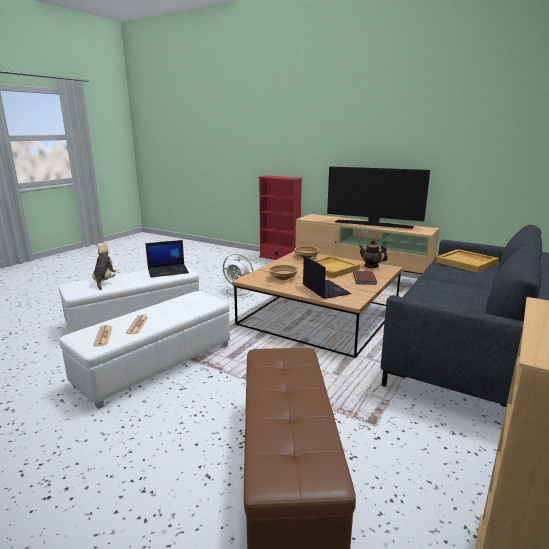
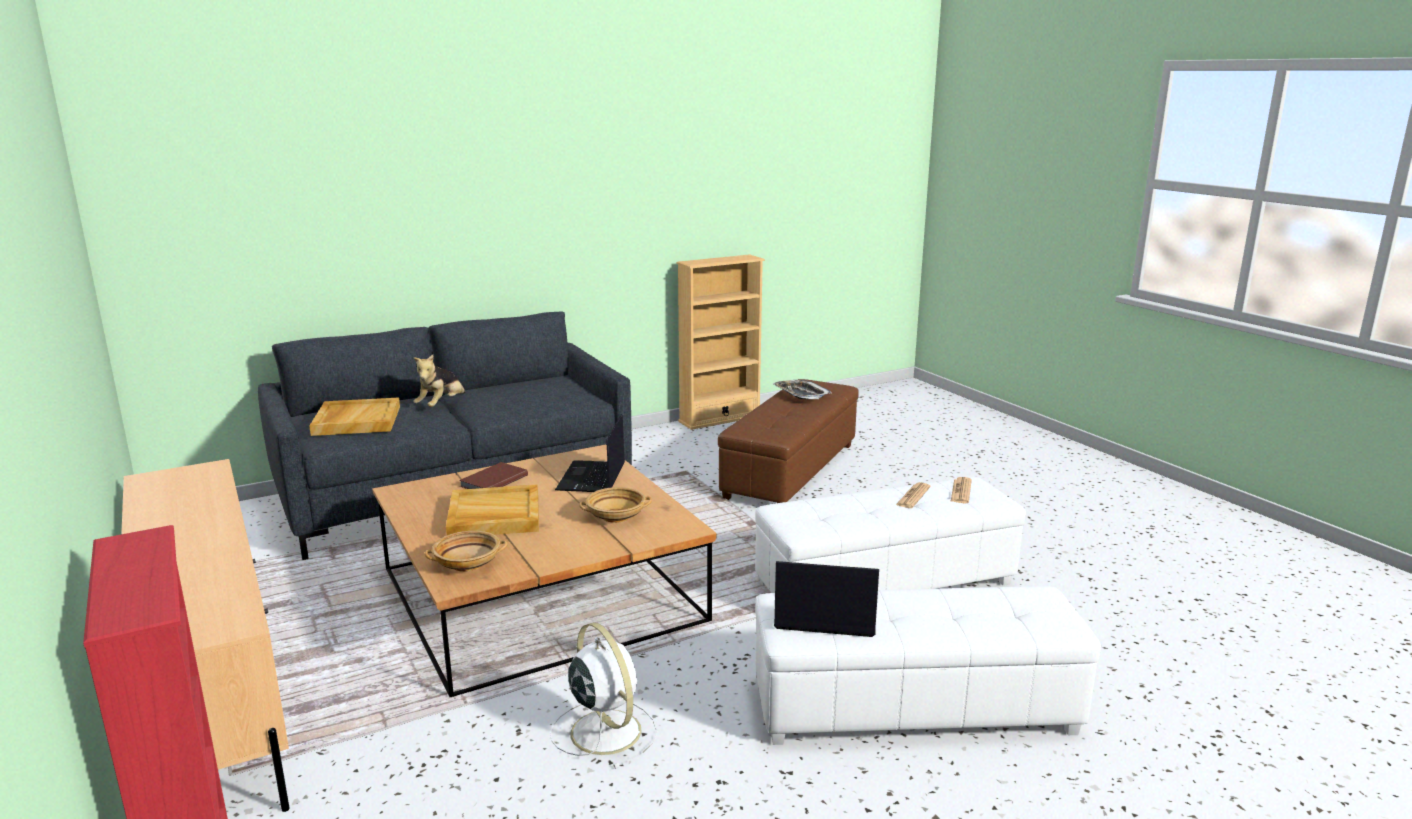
camera: 150 degrees left, 0 degrees up
(105, 281) = (984, 617): plush toy -> plush toy (441, 405)
(303, 436) = (801, 394): none -> tray
(371, 266) = (413, 503): teapot -> none
(374, 224) = (188, 526): television -> none

